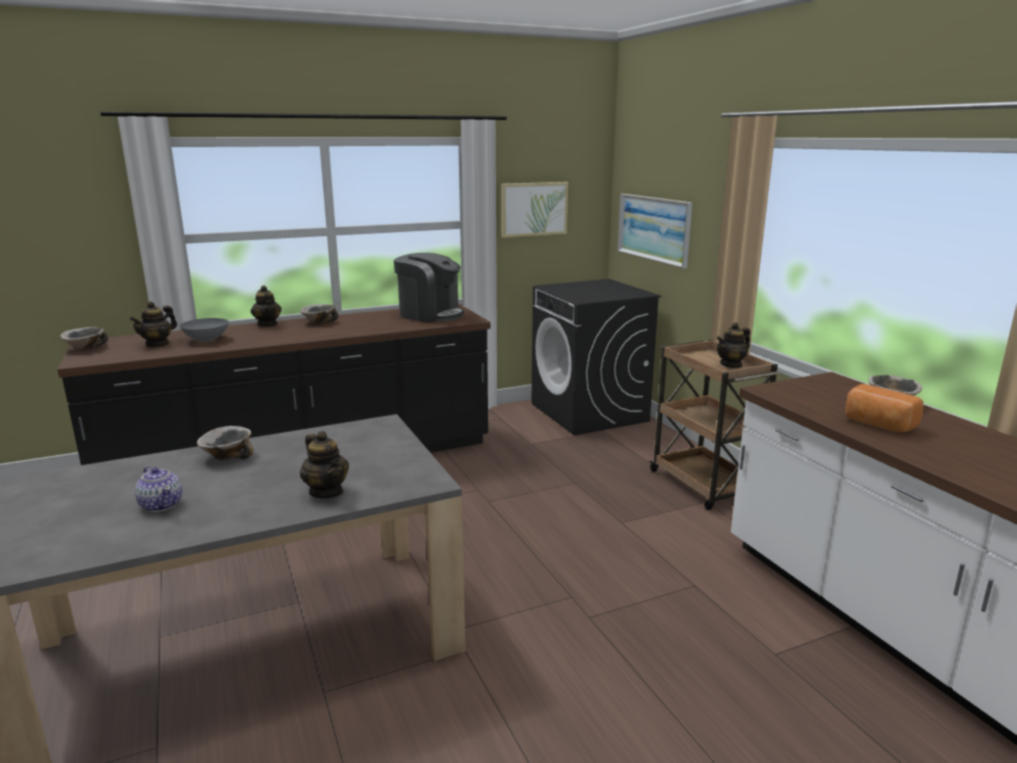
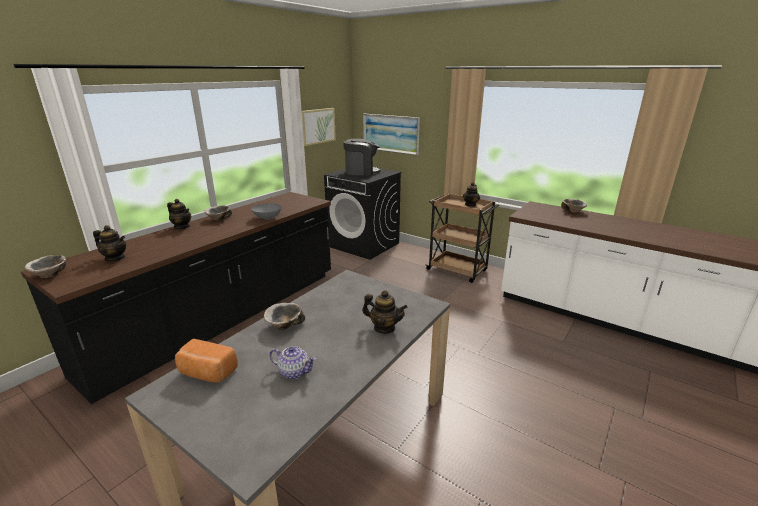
camera: 30 degrees left, 5 degrees up
(158, 344) = (115, 258): teapot -> teapot turned 75 degrees counterclockwise
(207, 340) = (154, 247): grey bowl -> grey bowl (268, 218)
(430, 314) = (286, 202): coffee machine -> coffee machine (361, 172)
(878, 424) = (584, 223): bread -> bread (206, 373)

